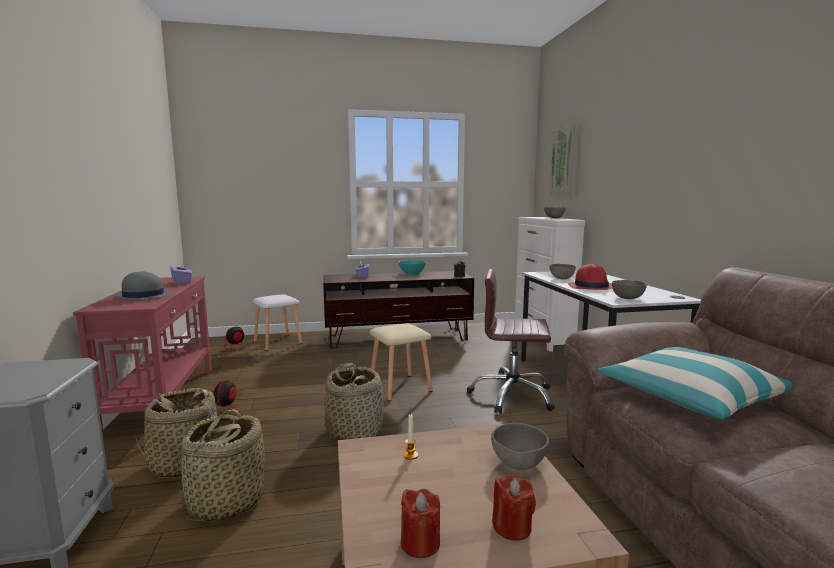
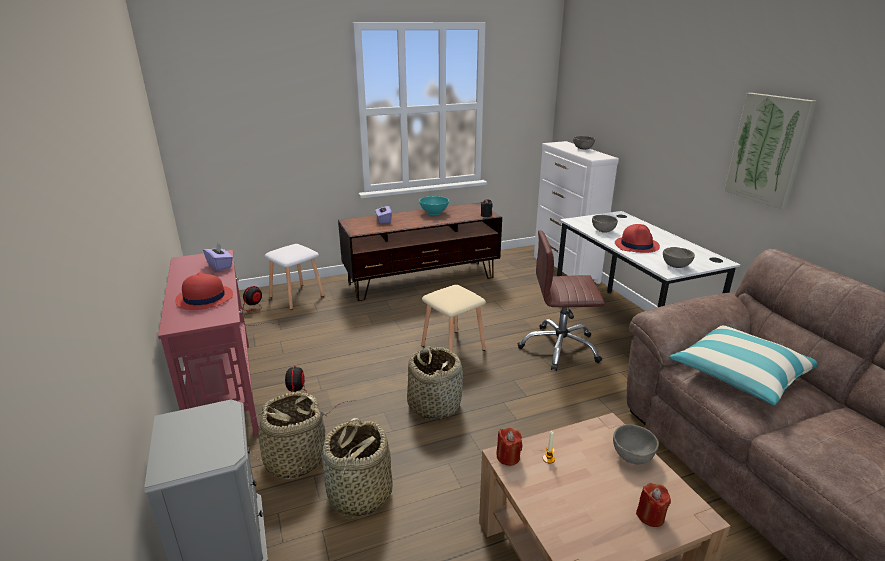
camera: 10 degrees left, 15 degrees up
(143, 296) = (204, 298): grey hat -> red hat
(420, 543) = (596, 539): red candle -> red candle (508, 457)
(565, 162) = (596, 87): picture -> picture (768, 149)

